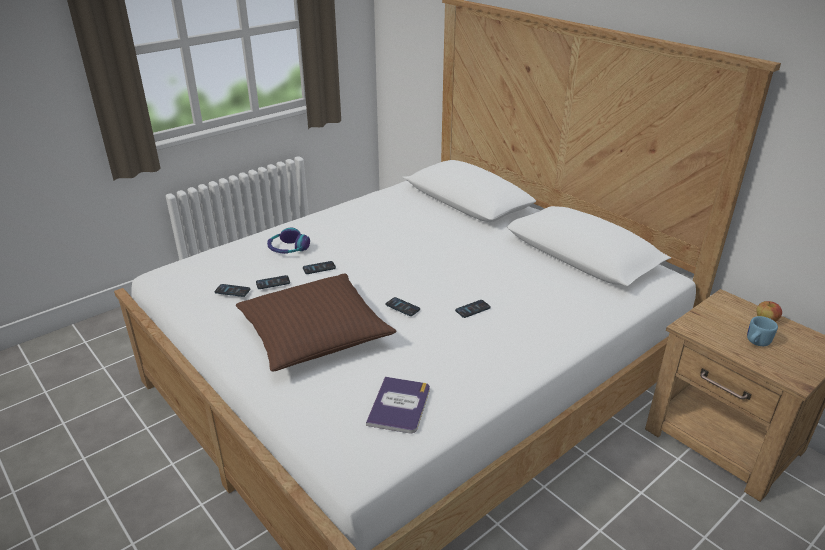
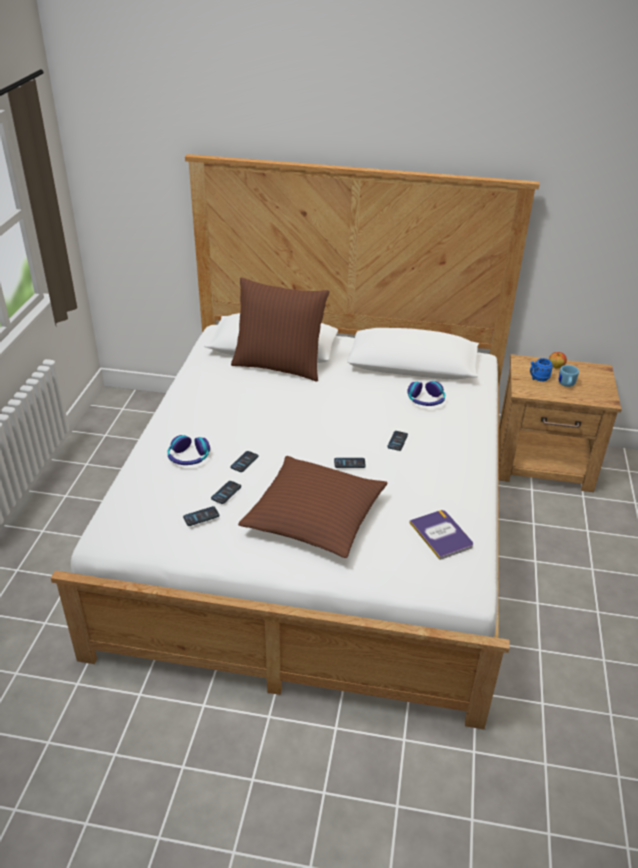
camera: 40 degrees left, 5 degrees up
(453, 213) = (279, 365): none -> brown pillow
(551, 288) = (426, 400): none -> headphones
(724, 322) = (538, 378): none -> blue mug

